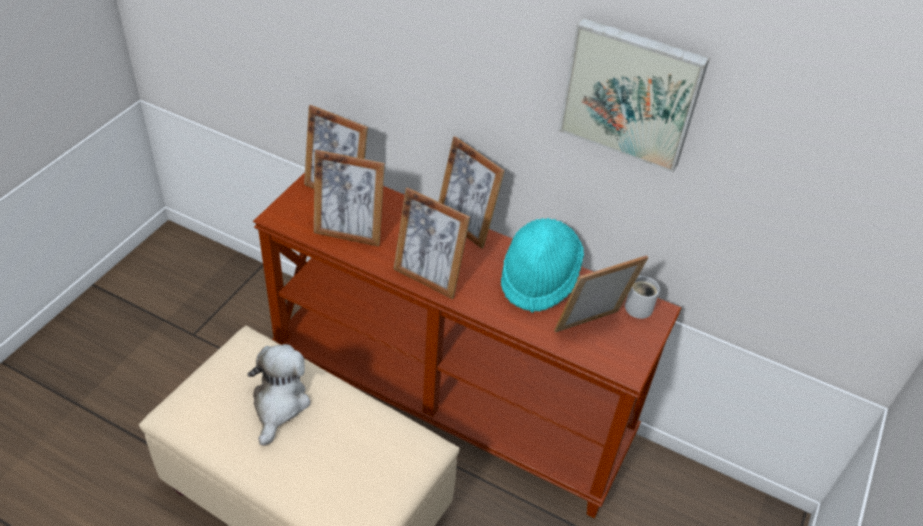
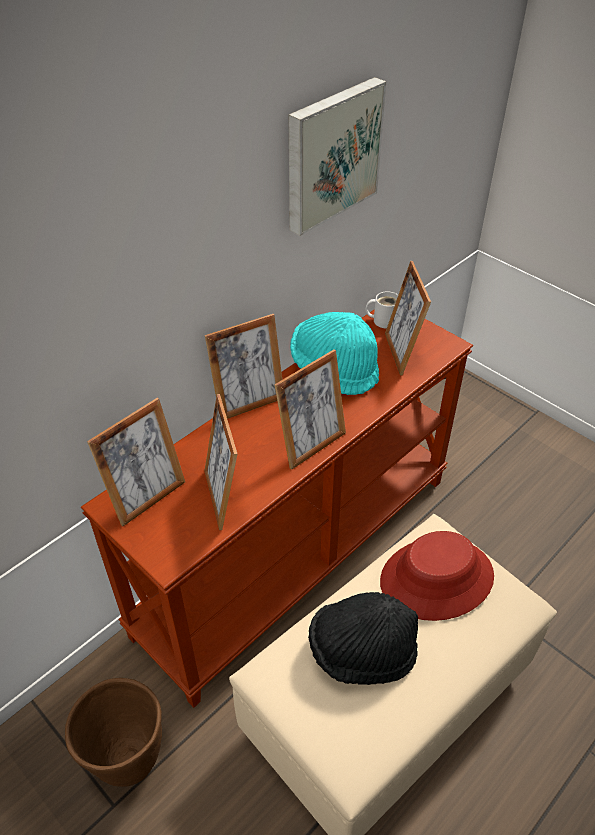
camera: 70 degrees left, 0 degrees up
(228, 333) = (128, 759): none -> brown planter
(279, 404) = (361, 652): plush toy -> black hat
(349, 233) = (223, 497): picture frame -> picture frame turned 135 degrees clockwise
(370, 453) = (436, 579): none -> red hat

